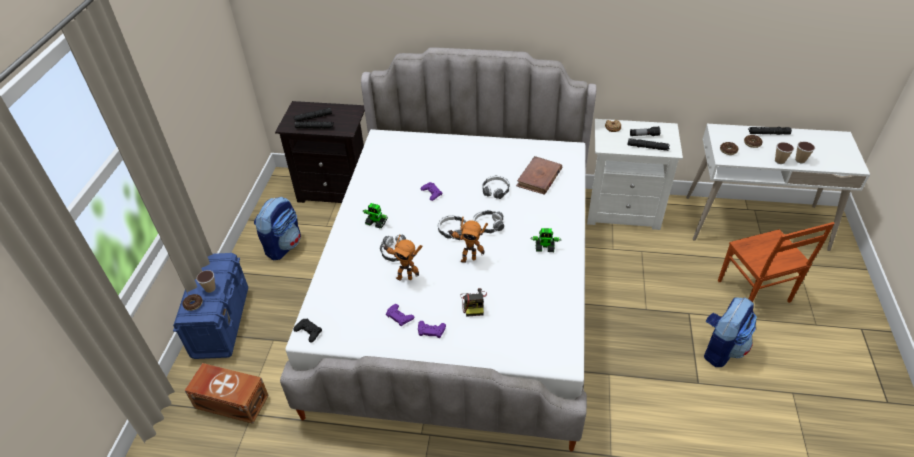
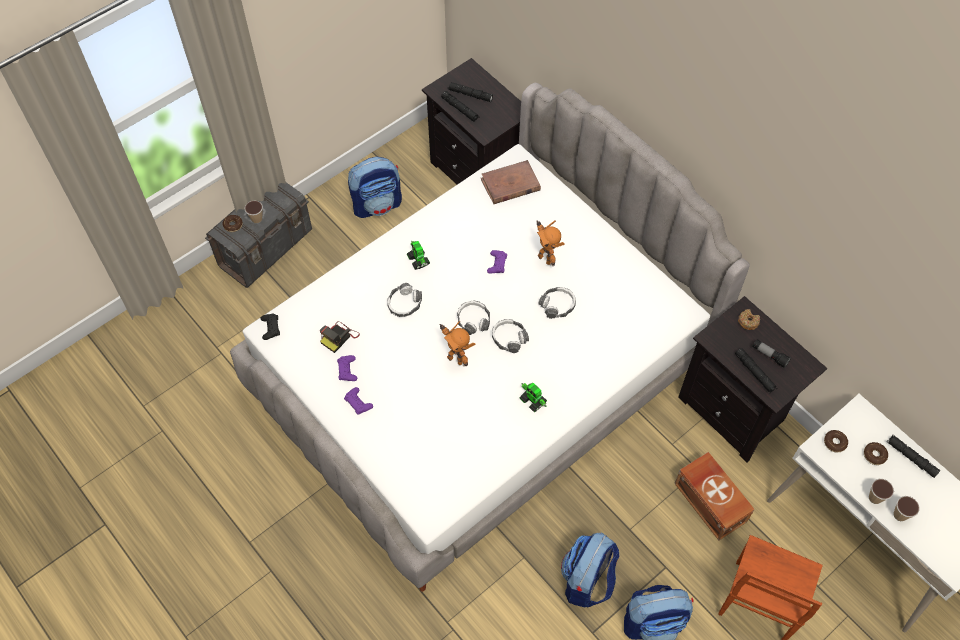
camera: 40 degrees right, 15 degrees up
(221, 322) = (266, 248): blue storage box -> grey storage box
(231, 400) = (217, 329): brown storage box -> brown storage box (710, 501)
(404, 277) = (387, 335): toy robot -> toy robot (545, 258)
(474, 303) = (415, 406): camera -> camera (339, 337)
(539, 178) = (614, 322): brown book -> brown book (510, 185)
(623, 210) = (734, 411): white nightstand -> black nightstand
(659, 356) = (587, 581): none -> backpack

